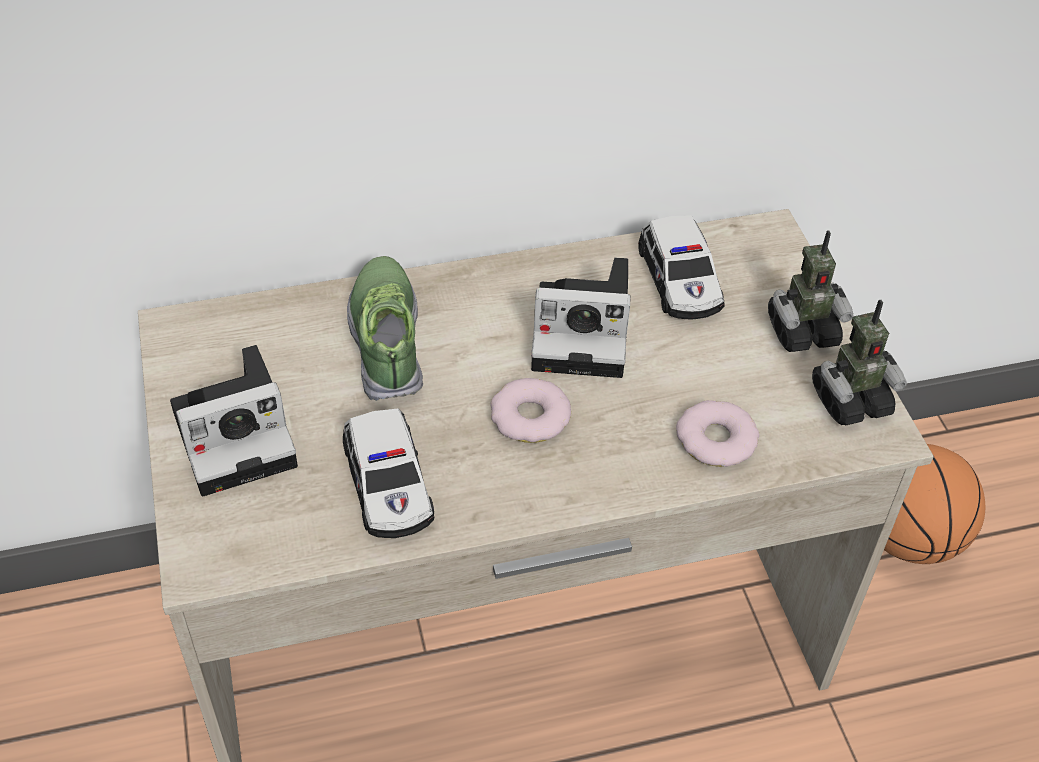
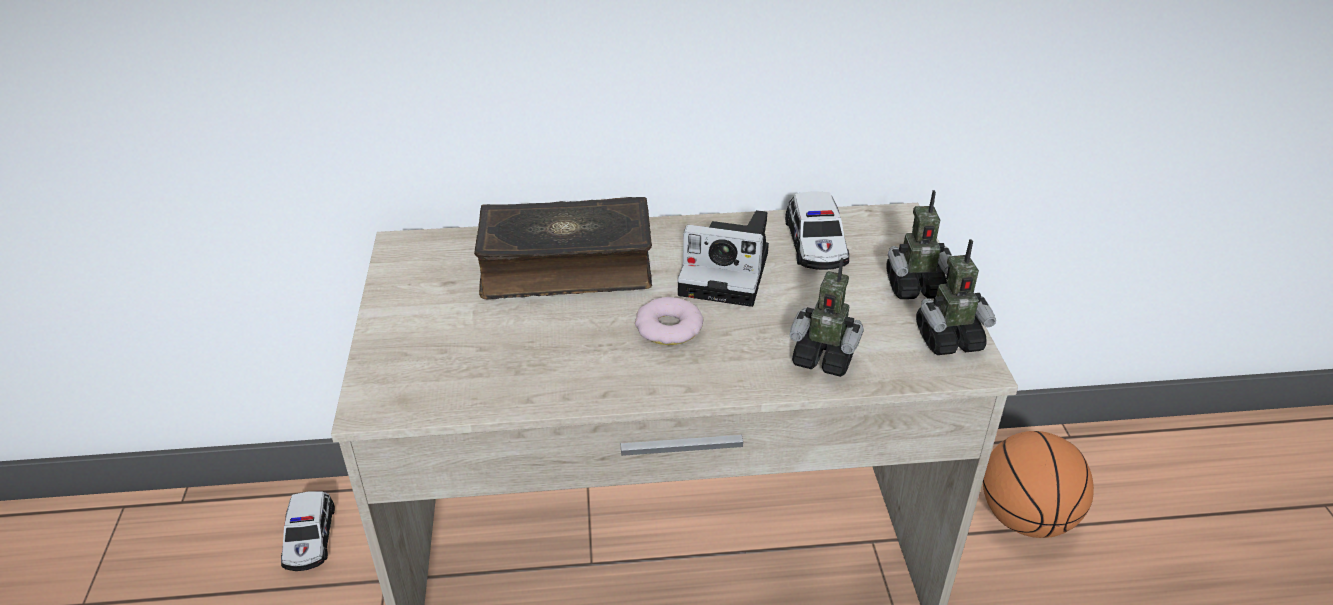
camera: 10 degrees right, 10 degrees down
(239, 434) = (429, 319): camera -> none
(388, 340) = (566, 265): shoe -> book
(388, 485) = (539, 364): toy car -> toy car (309, 538)
(715, 440) = (824, 357): donut -> toy robot

